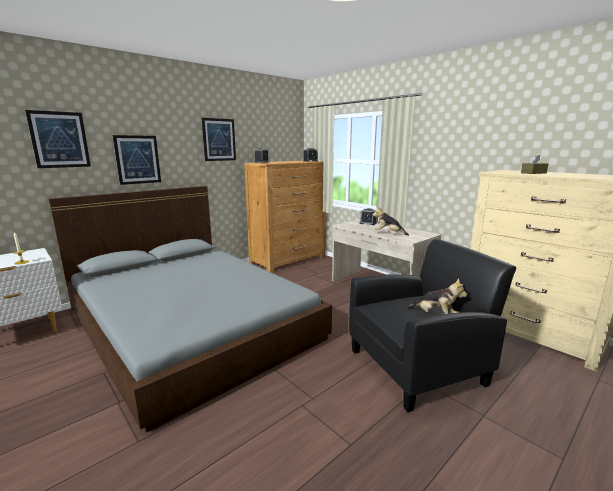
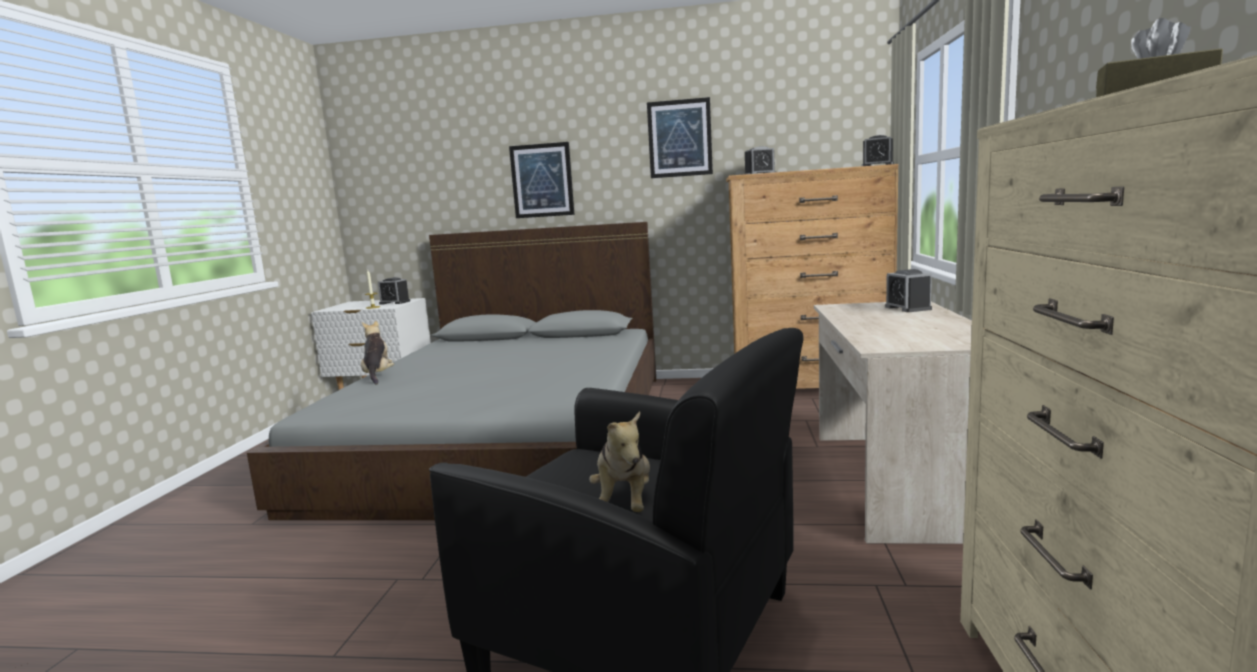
camera: 50 degrees right, 5 degrees down
(28, 255) = (394, 302): none -> alarm clock
(59, 140) = (449, 158): picture -> none
(389, 233) = (879, 329): plush toy -> plush toy (378, 375)

